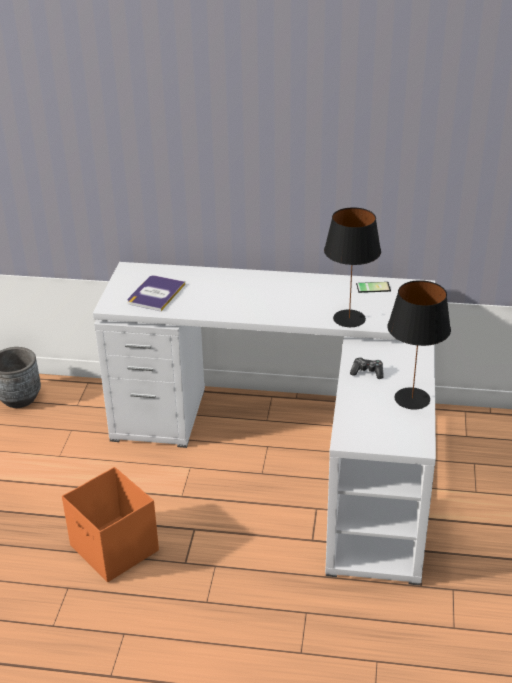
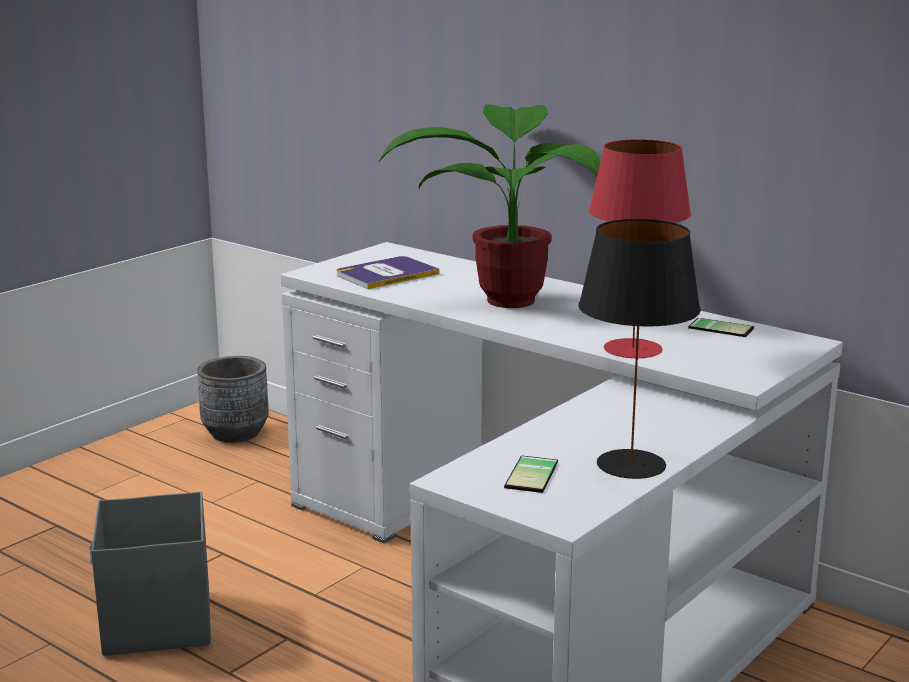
camera: 30 degrees right, 15 degrees down
(114, 549) = (156, 623): orange storage box -> grey storage box
(245, 295) = (508, 297): none -> potted plant
(349, 319) = (632, 349): black table lamp -> red table lamp
(367, 372) = (596, 419): game controller -> none
(379, 422) = (535, 475): none -> phone

